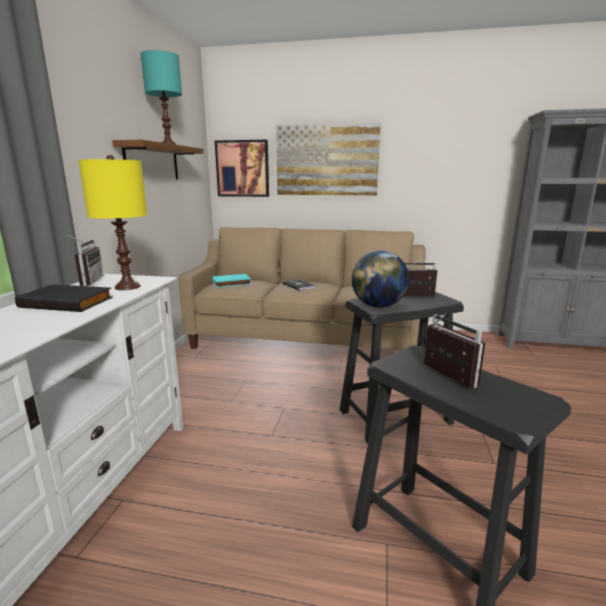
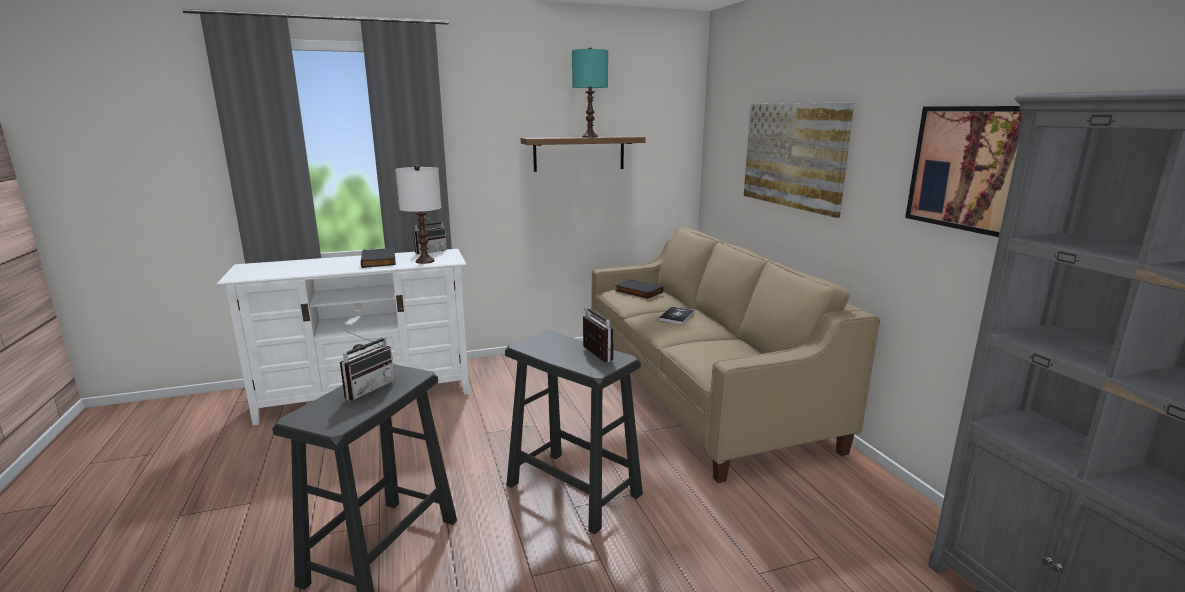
camera: 60 degrees right, 0 degrees up
(128, 287) = (425, 261): yellow table lamp -> white table lamp
(231, 283) = (638, 292): turquoise book -> black book
(242, 168) = (723, 157): picture -> picture (968, 168)
(378, 306) = (536, 344): globe -> none

